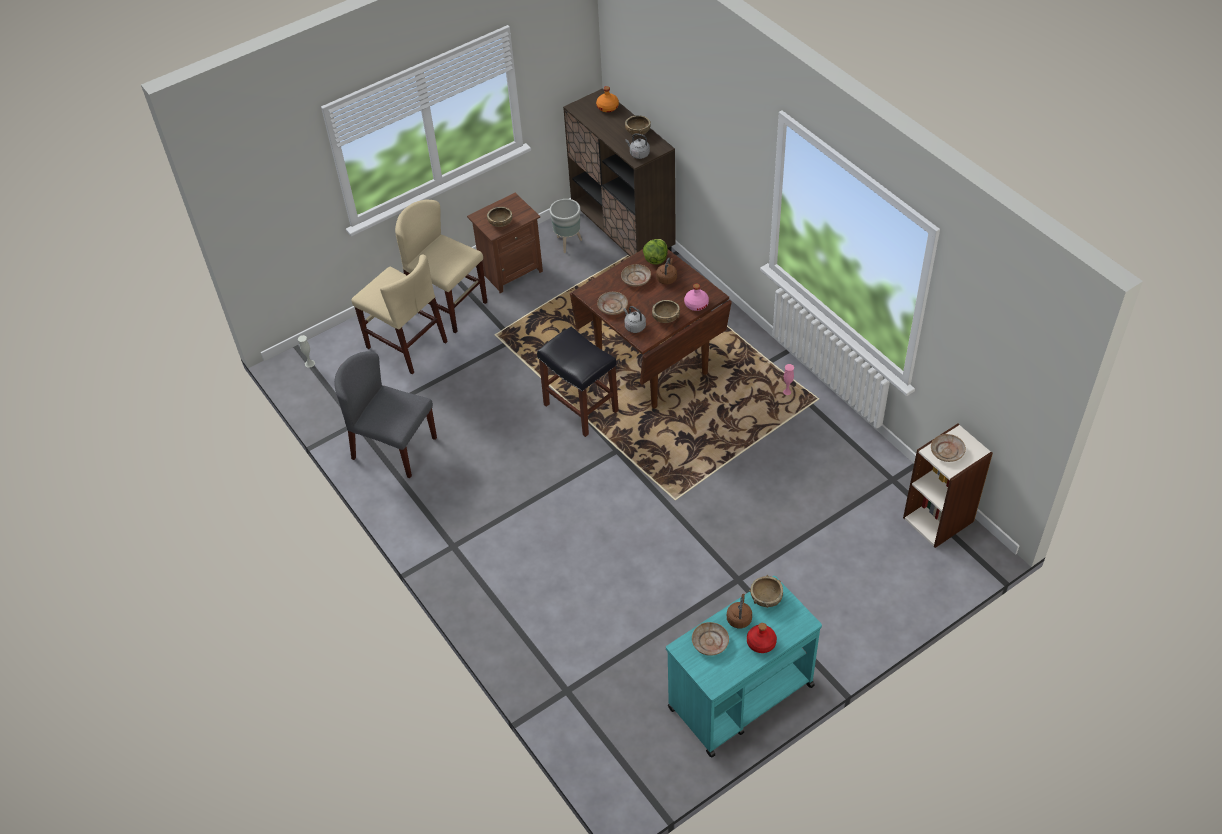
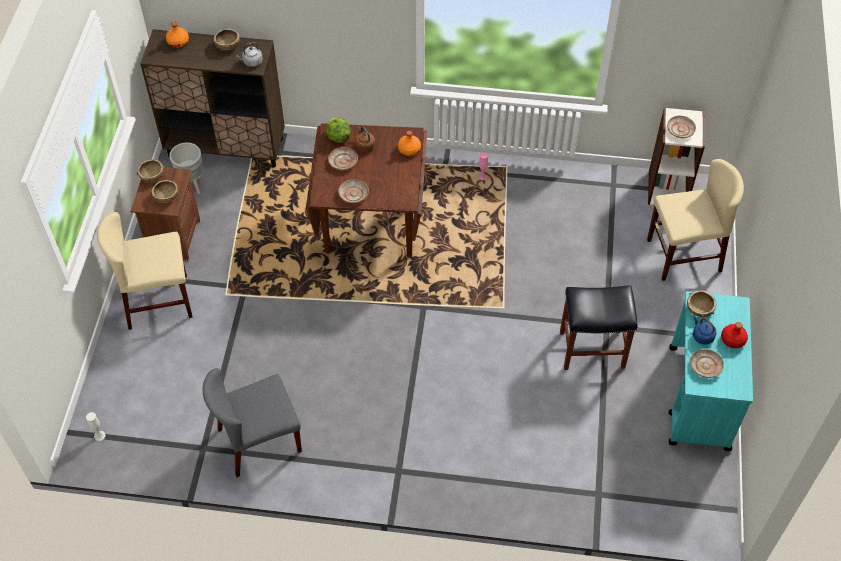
camera: 50 degrees left, 5 degrees up
(406, 345) = (164, 357): beige chair -> beige chair (683, 255)
(580, 407) = (359, 298): black stool -> black stool (591, 350)
(634, 326) = (388, 197): grey kettle -> none
(666, 318) = (401, 174): brown bowl -> brown bowl (152, 176)
(696, 304) = (409, 149): pink bottle -> orange bottle
(739, 618) = (702, 336): brown kettle -> blue kettle

